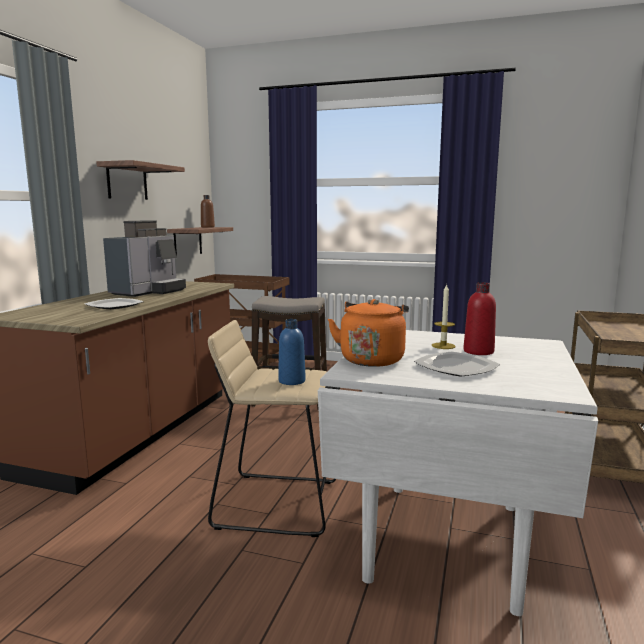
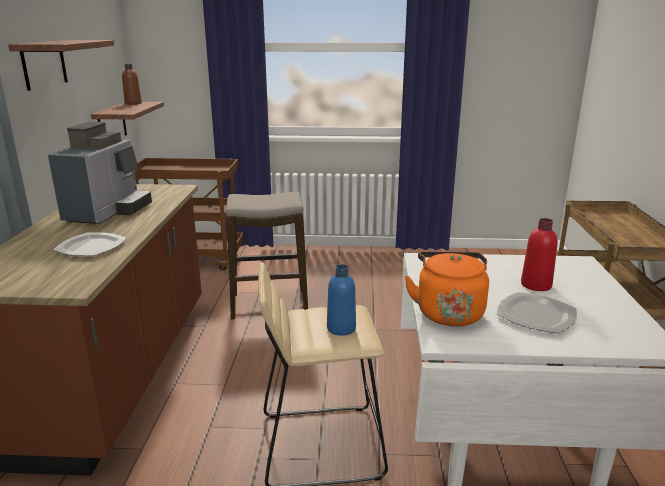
camera: 15 degrees left, 10 degrees up
(443, 346) = (497, 279): candle -> none

